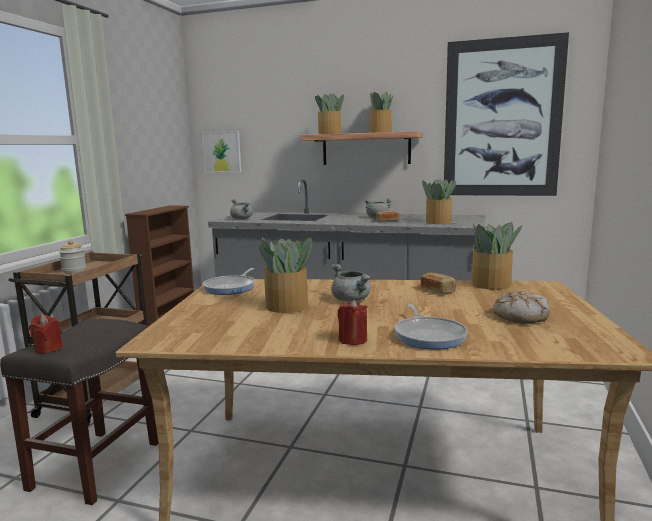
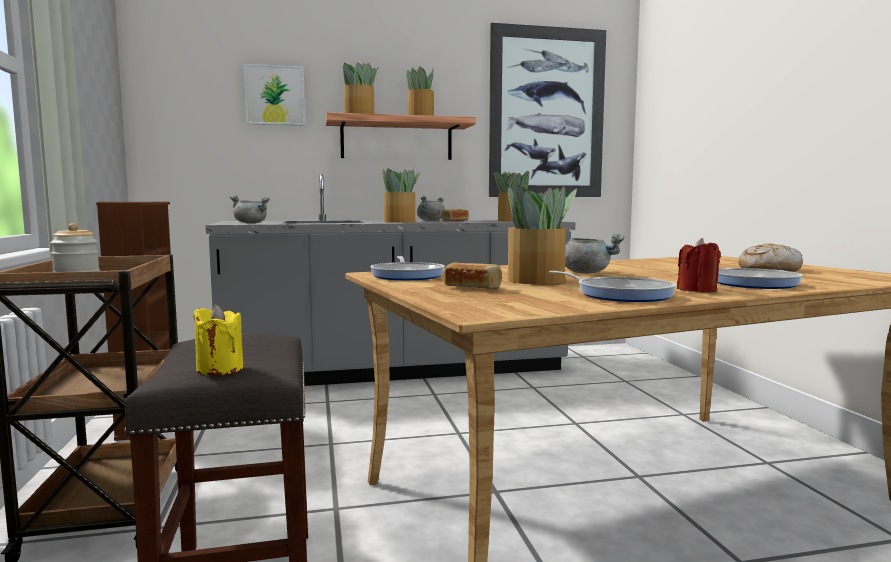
camera: 30 degrees left, 5 degrees down
(48, 348) = (220, 369): red candle -> yellow candle
(222, 152) = (181, 135): picture -> picture (275, 95)
(284, 335) = (620, 294): none -> frying pan
(438, 290) = (641, 264): bread -> bread (473, 288)
(492, 285) = (672, 259): potted plant -> potted plant (400, 221)

